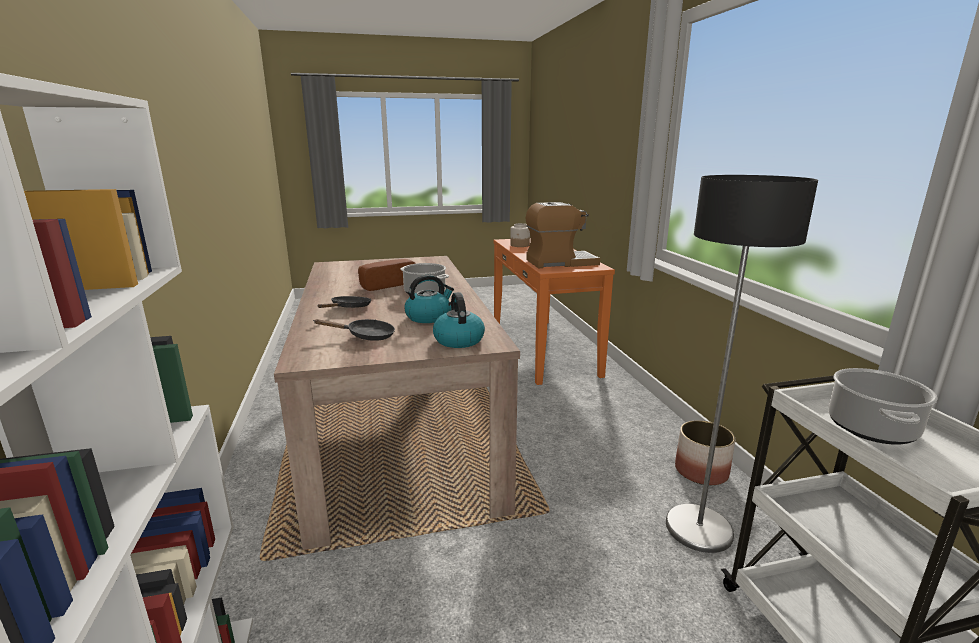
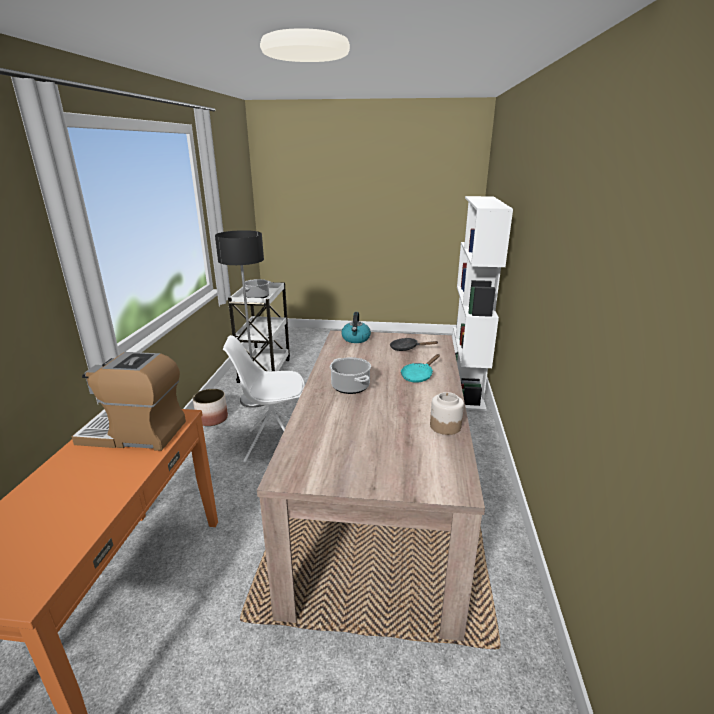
camera: 160 degrees left, 5 degrees up
(349, 308) = (418, 376): black frying pan -> turquoise frying pan
(386, 285) = (381, 407): bread -> none
(428, 317) = (362, 358): kettle -> none
(520, 245) = (59, 537): jar -> jar (445, 426)
(566, 454) = (273, 444): none -> white chair

